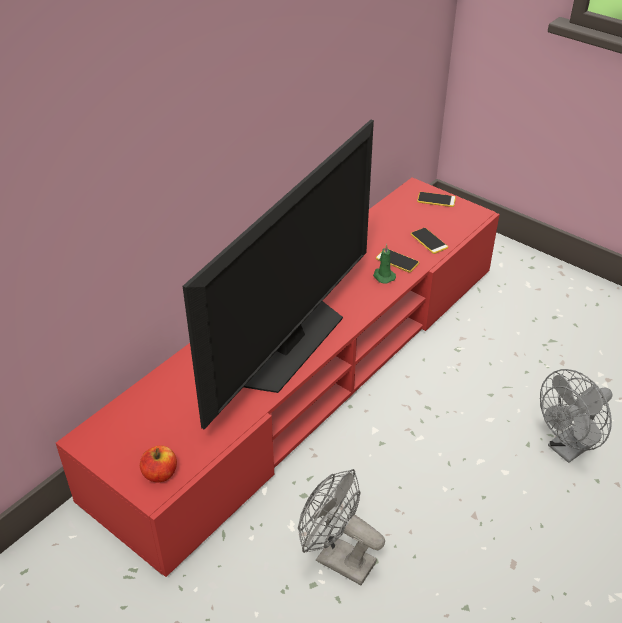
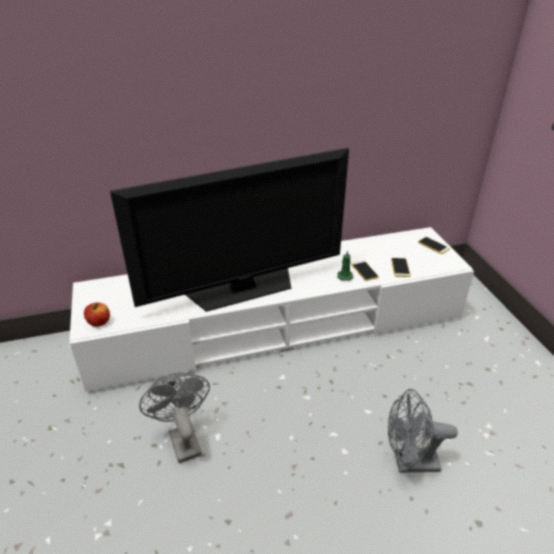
camera: 35 degrees right, 5 degrees down
(311, 373) = (277, 325): red tv stand -> white tv stand

